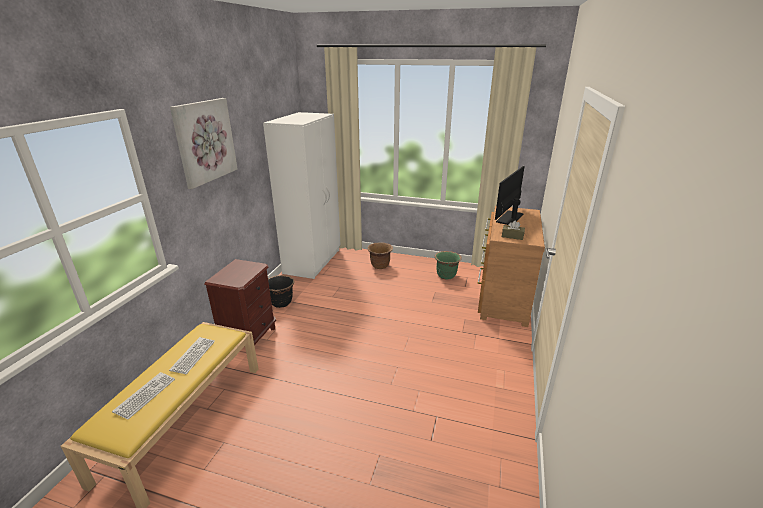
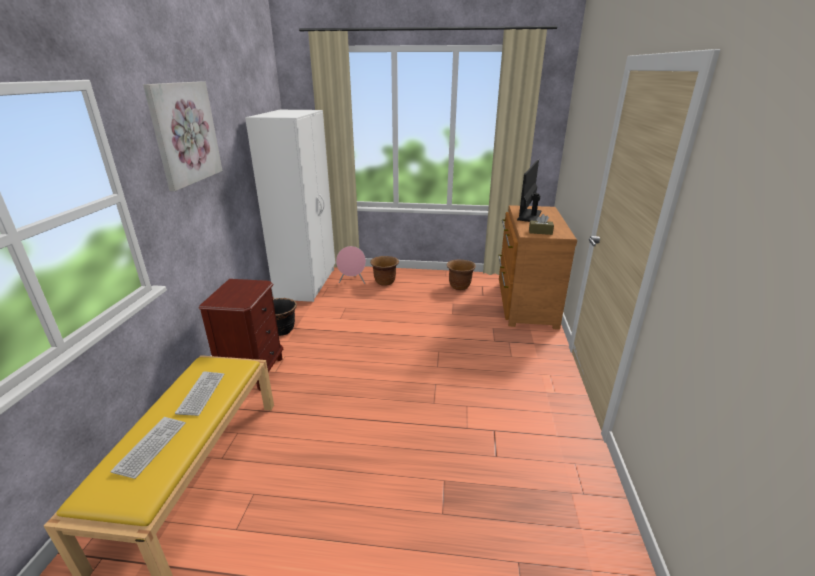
camera: 10 degrees left, 0 degrees up
(352, 263) = (352, 282): none -> pink speaker
(446, 275) = (459, 286): green planter -> brown planter

